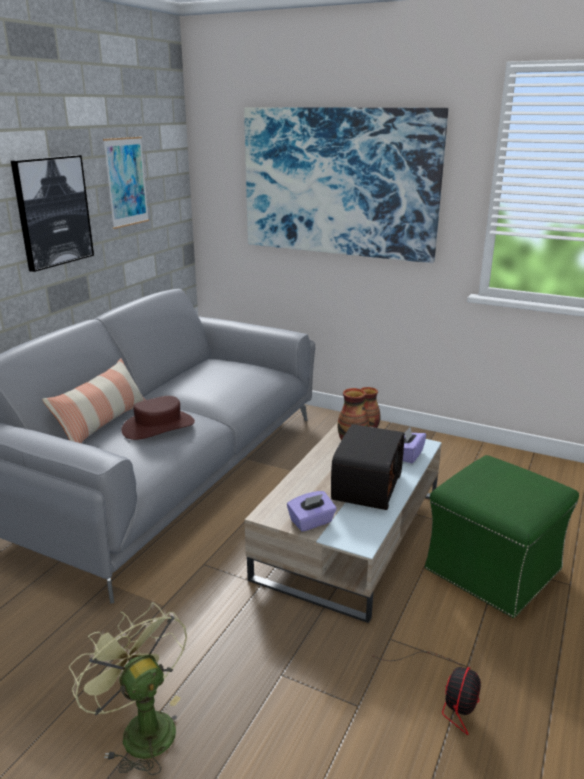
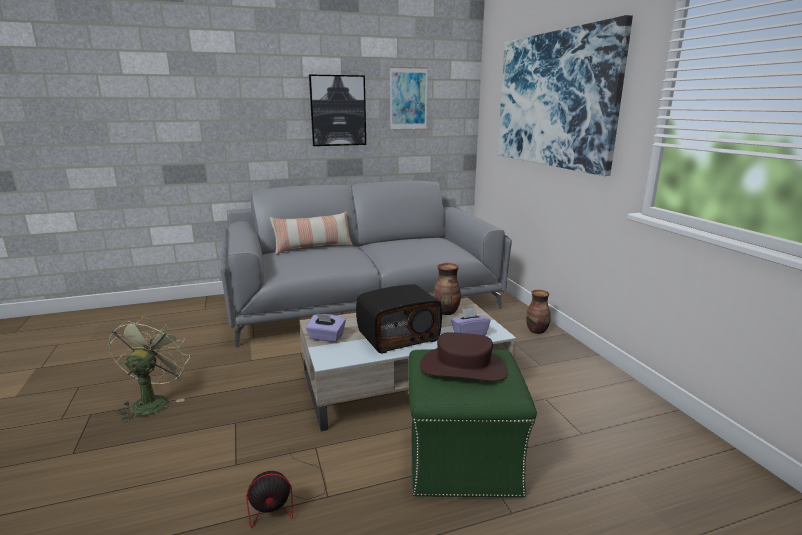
camera: 45 degrees right, 5 degrees down
(158, 426) = (330, 256): brown hat -> brown hat (463, 367)

